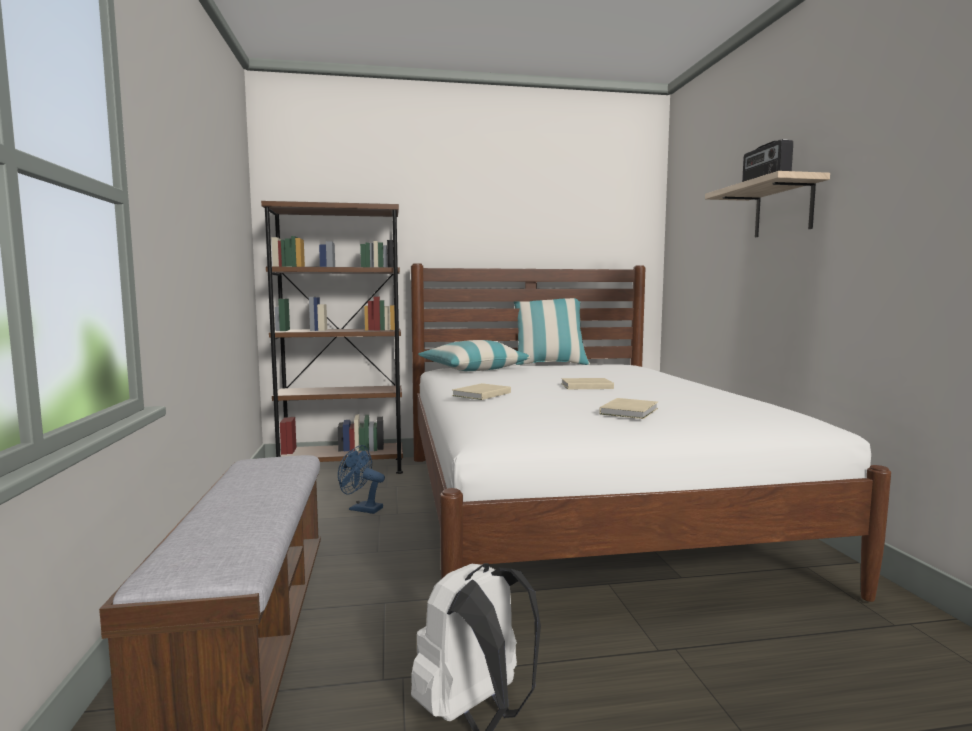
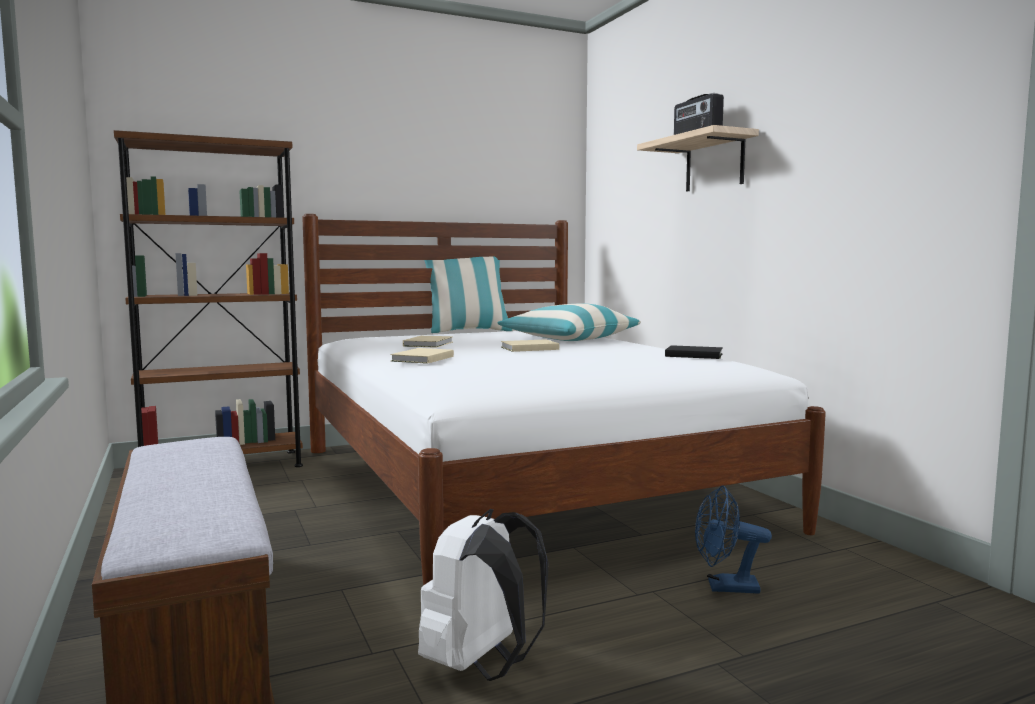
camera: 15 degrees left, 0 degrees up
(361, 509) = (269, 505): blue fan -> blue fan (724, 587)
(472, 369) = (386, 338): pillow -> pillow (568, 339)
(630, 411) = (590, 366): beige book -> beige book (429, 344)
(745, 401) = (692, 355): none -> black book

